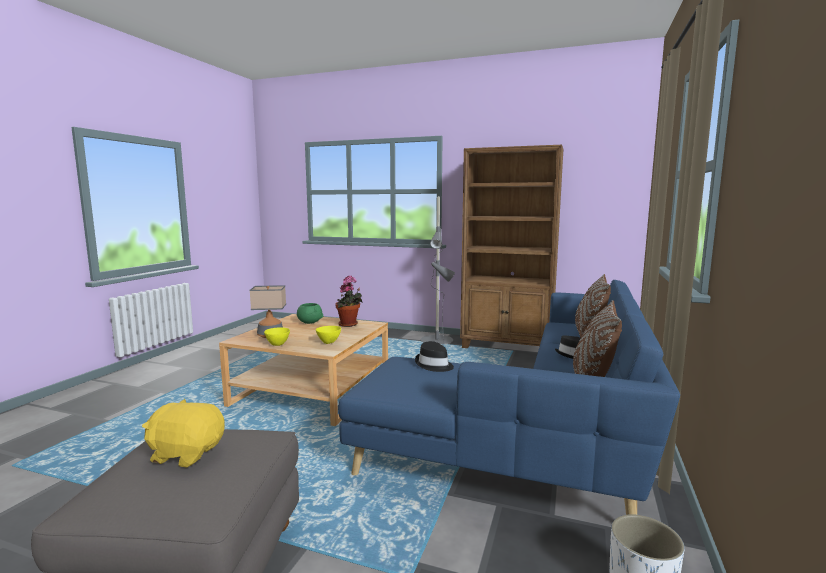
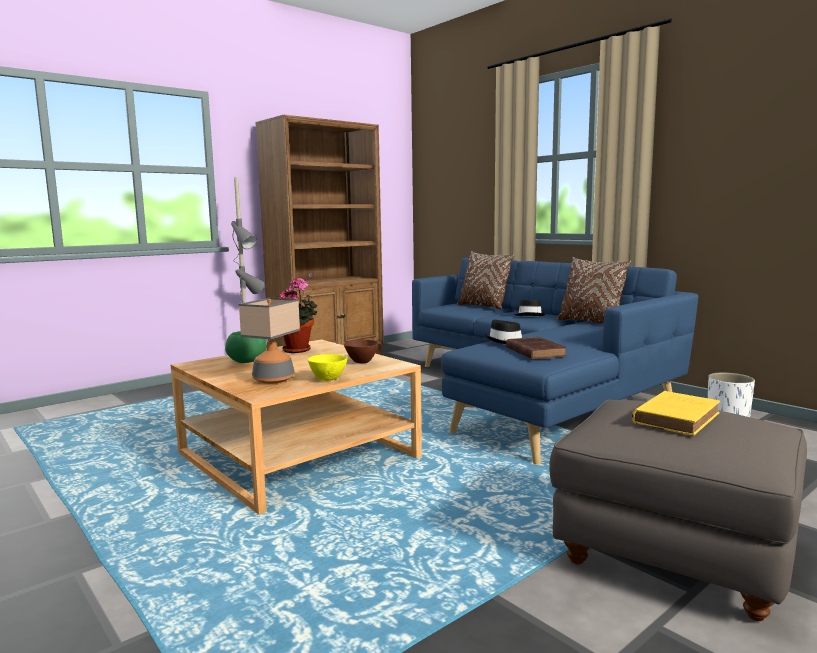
camera: 60 degrees left, 0 degrees up
(187, 453) = (677, 417): yellow plush toy -> yellow book
(328, 342) = (361, 362): yellow bowl -> brown bowl
(402, 379) = (534, 351): none -> brown book

